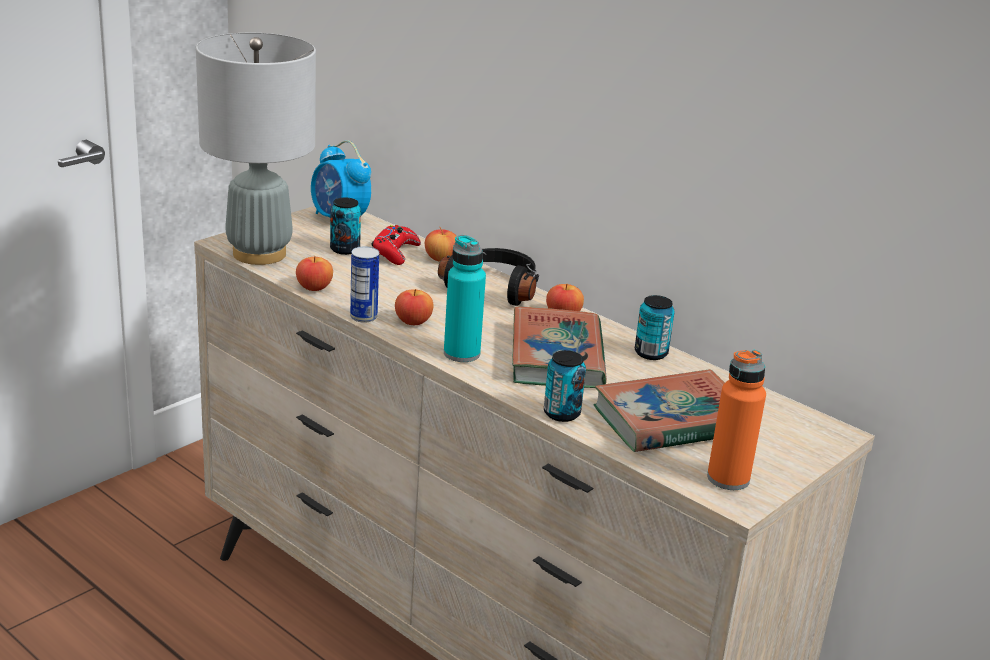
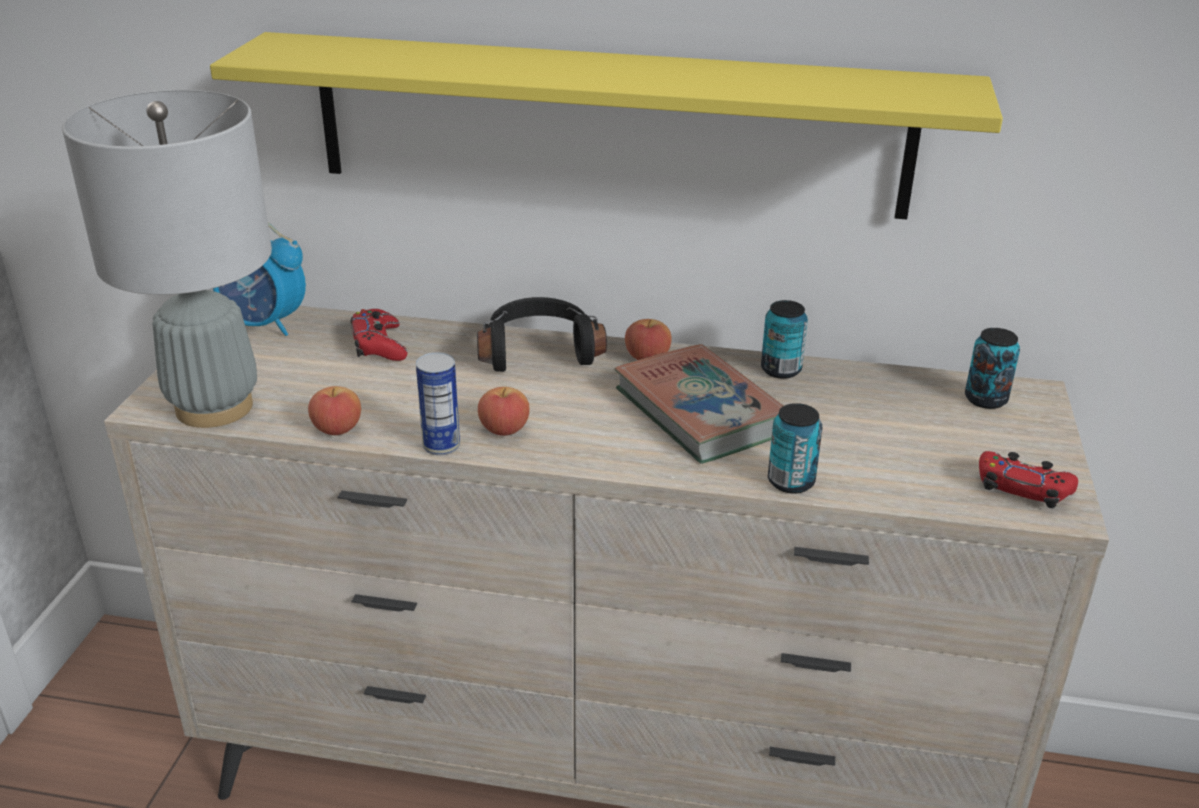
camera: 30 degrees left, 5 degrees up
(345, 249) = (315, 362): can -> can (985, 399)
(441, 258) = (440, 335): apple -> none
(461, 354) = (604, 450): turquoise bottle -> none
(576, 128) = (608, 125): none -> yellow shelf
(672, 420) = (895, 442): book -> none
(728, 478) = (1022, 488): orange bottle -> red game controller

